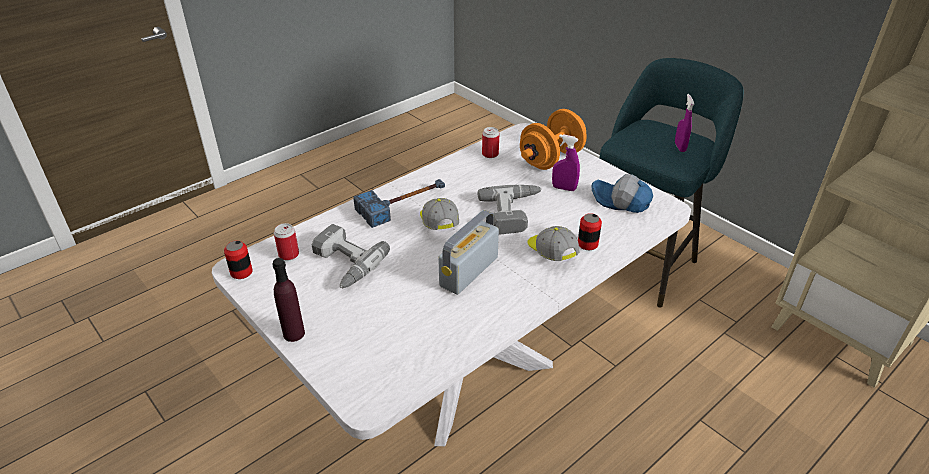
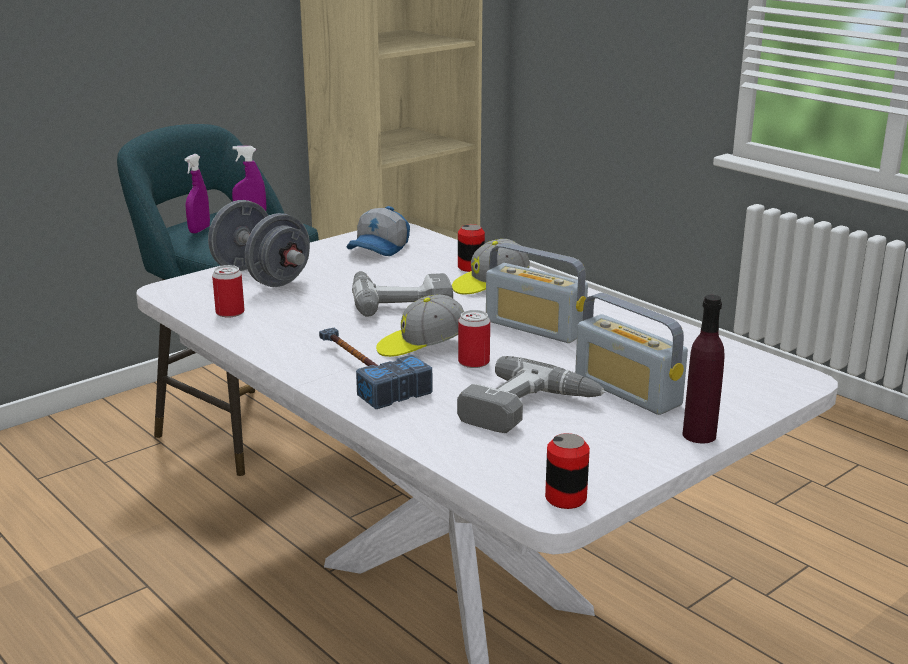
camera: 90 degrees left, 15 degrees down
(289, 254) = (509, 458): can -> can (473, 362)
(361, 308) = (627, 391): none -> radio
(551, 159) = (261, 277): orange dumbbell -> grey dumbbell
(564, 188) = (343, 273): purple spray bottle -> purple spray bottle (199, 230)

